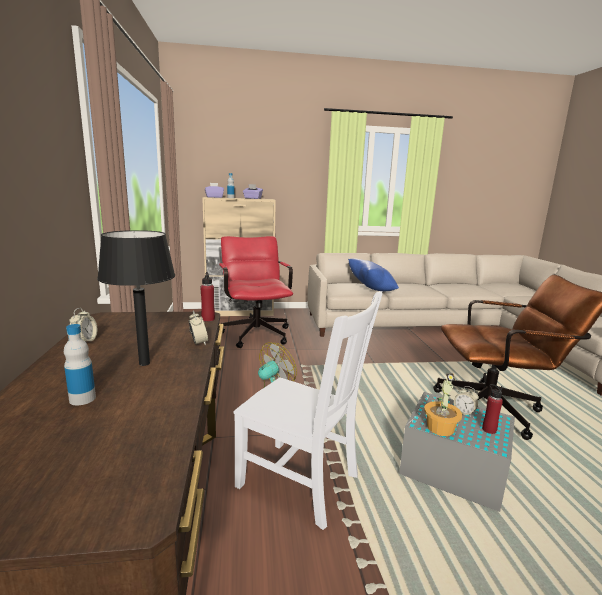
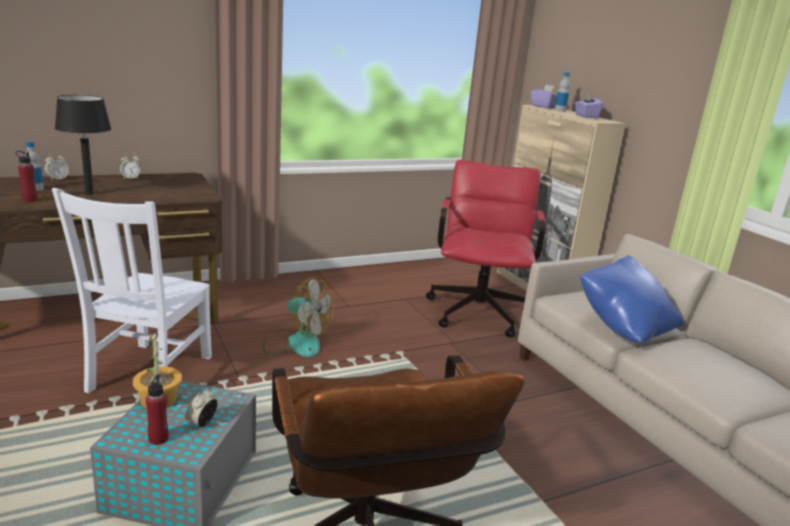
camera: 70 degrees right, 5 degrees up
(198, 343) = (132, 201): alarm clock -> alarm clock (57, 179)
(208, 319) = (195, 199): red bottle -> red bottle (30, 200)
(255, 332) = (479, 308): red office chair -> red office chair turned 45 degrees counterclockwise

